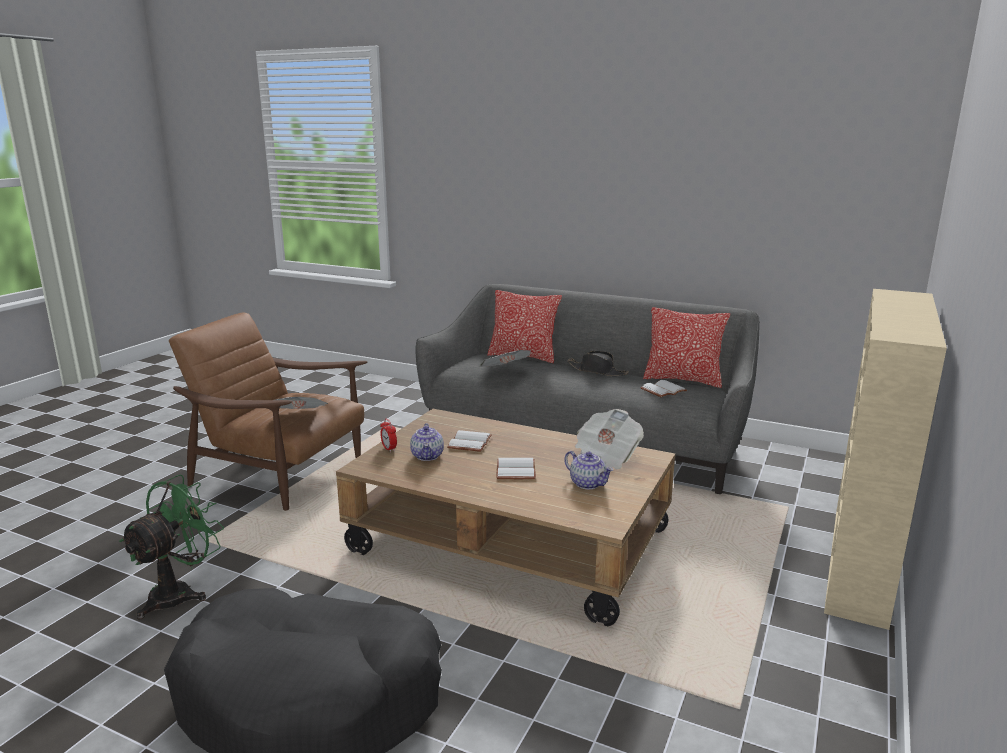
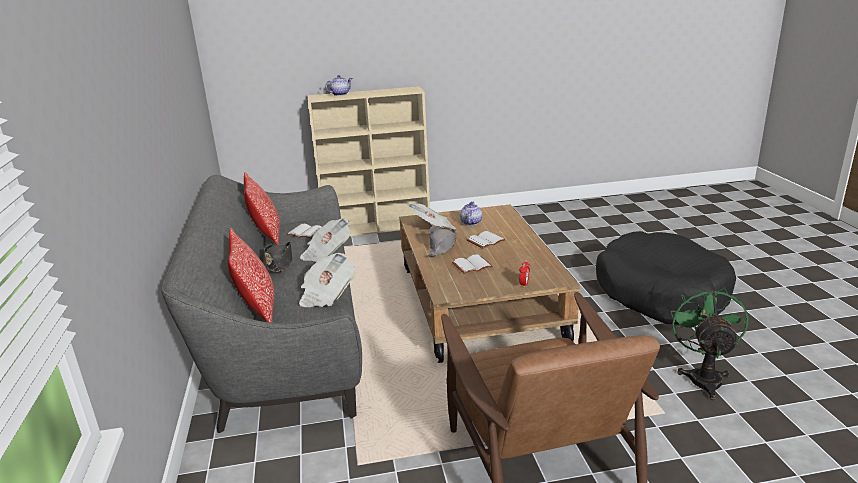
camera: 125 degrees left, 5 degrees up
(180, 593) = (703, 376): green fan -> green fan turned 105 degrees clockwise
(299, 419) = (546, 344): newspaper -> newspaper (326, 253)
(428, 456) = (511, 268): teapot -> teapot (340, 94)
(539, 445) = (442, 246): none -> grey hat

